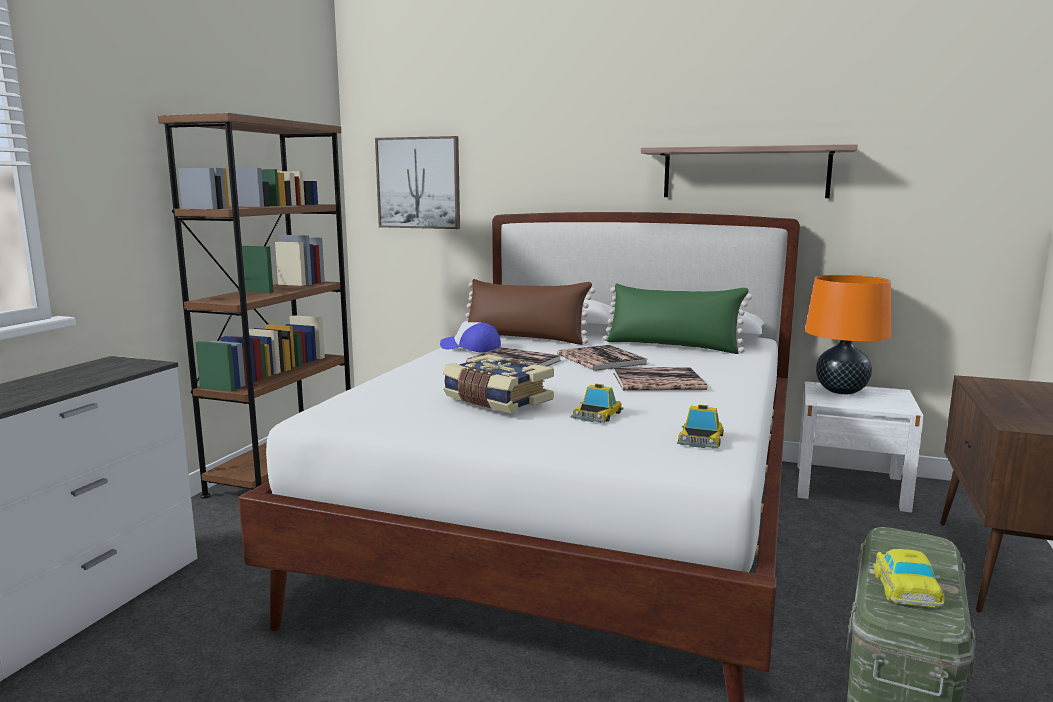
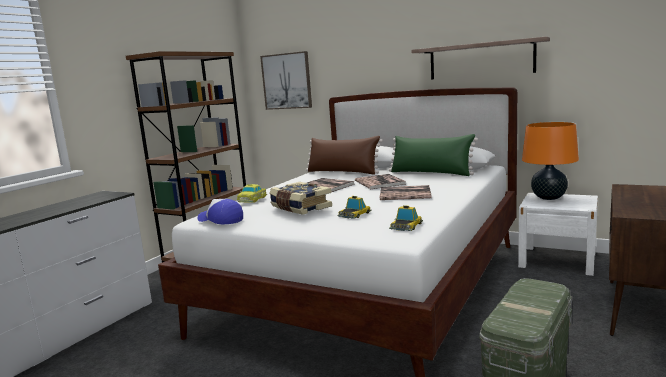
camera: 10 degrees right, 0 degrees up
(471, 348) = (306, 179): cap -> cap (220, 220)
(905, 587) = (518, 311): toy car -> toy car (252, 199)

